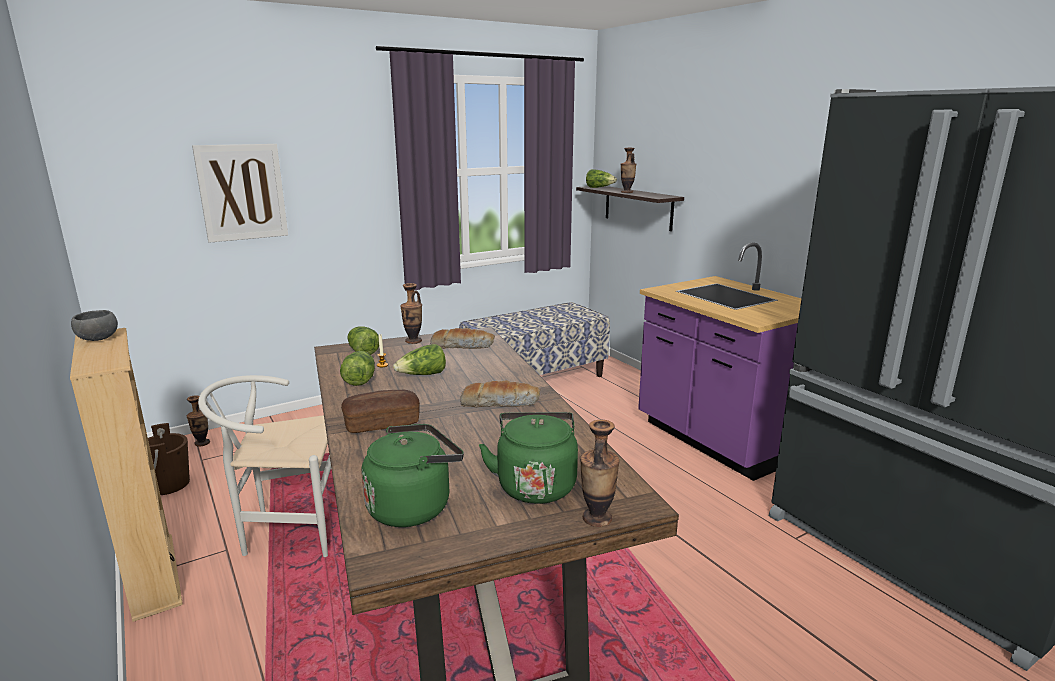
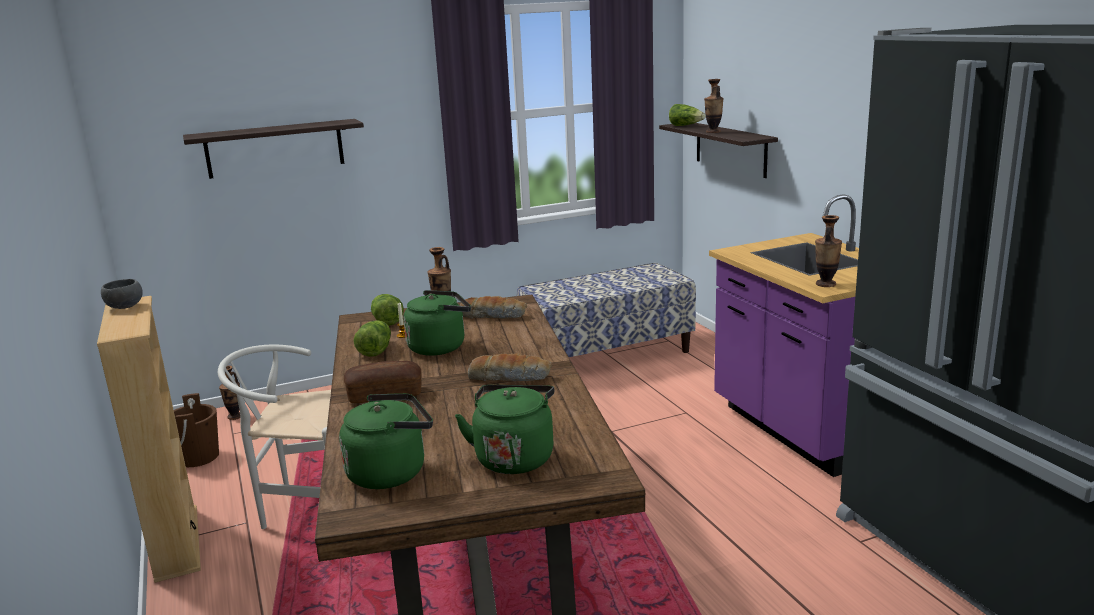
camera: 10 degrees right, 0 degrees up
(242, 192) = (275, 148): picture -> shelf
(422, 375) = (440, 347): lettuce -> green kettle
(597, 518) = (562, 489): vase -> vase (825, 284)

